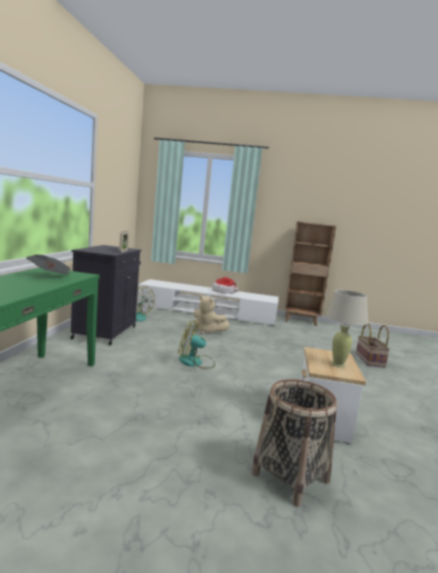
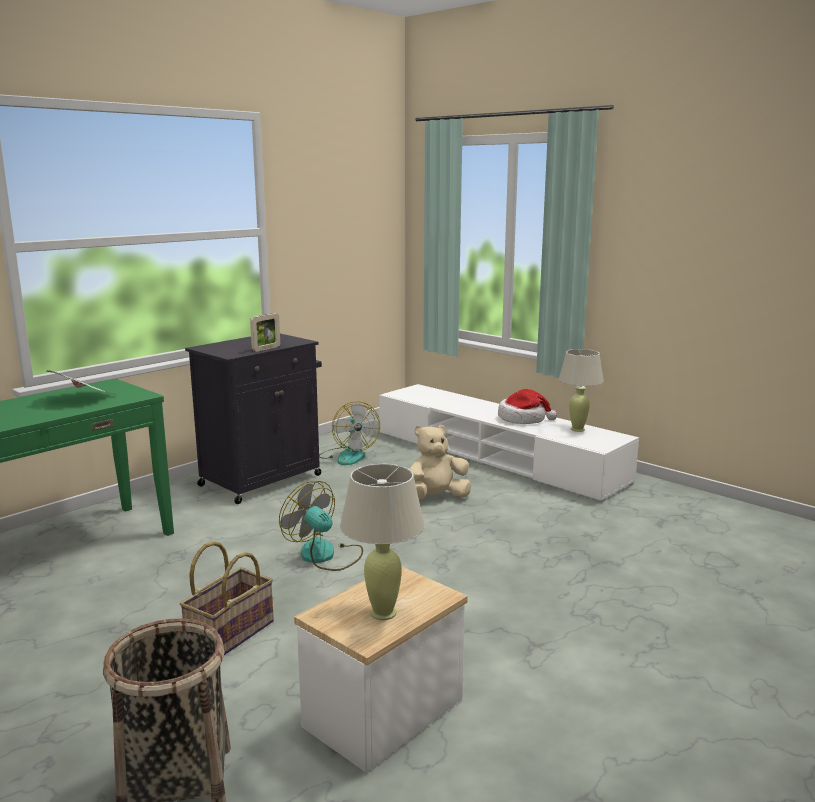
camera: 35 degrees right, 5 degrees up
(207, 331) = (436, 498): beige plush toy -> beige plush toy turned 90 degrees clockwise
(252, 294) = (577, 429): none -> beige table lamp
(301, 321) = (692, 498): brown bookcase -> none
(369, 360) = (719, 618): basket -> basket (229, 633)

